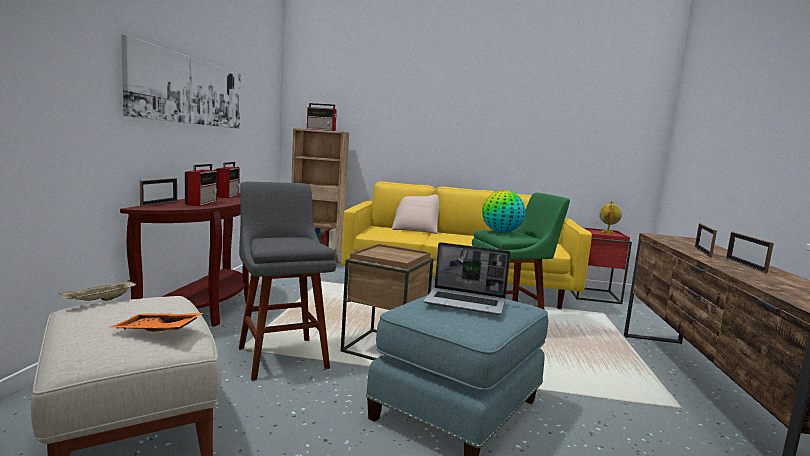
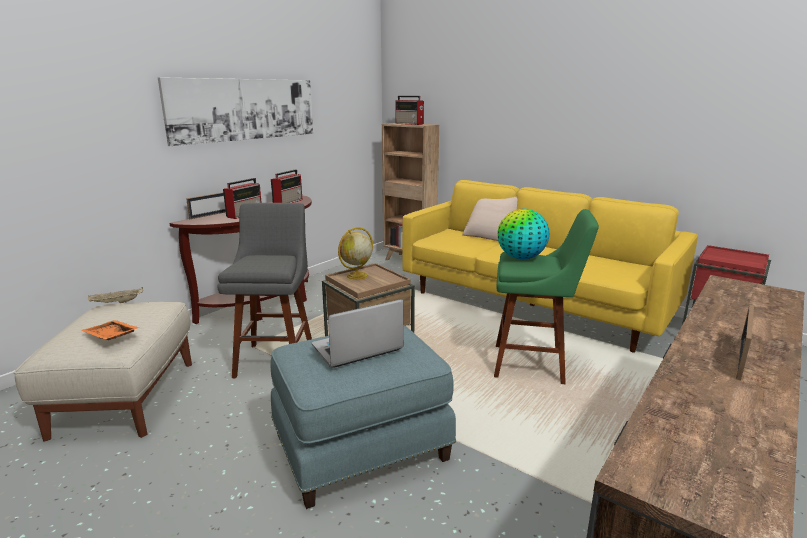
camera: 30 degrees right, 10 degrees up
(466, 303) = (356, 349): laptop -> laptop turned 105 degrees clockwise
(607, 232) = (746, 257): globe -> globe (356, 276)
(702, 252) = (728, 324): picture frame -> none

